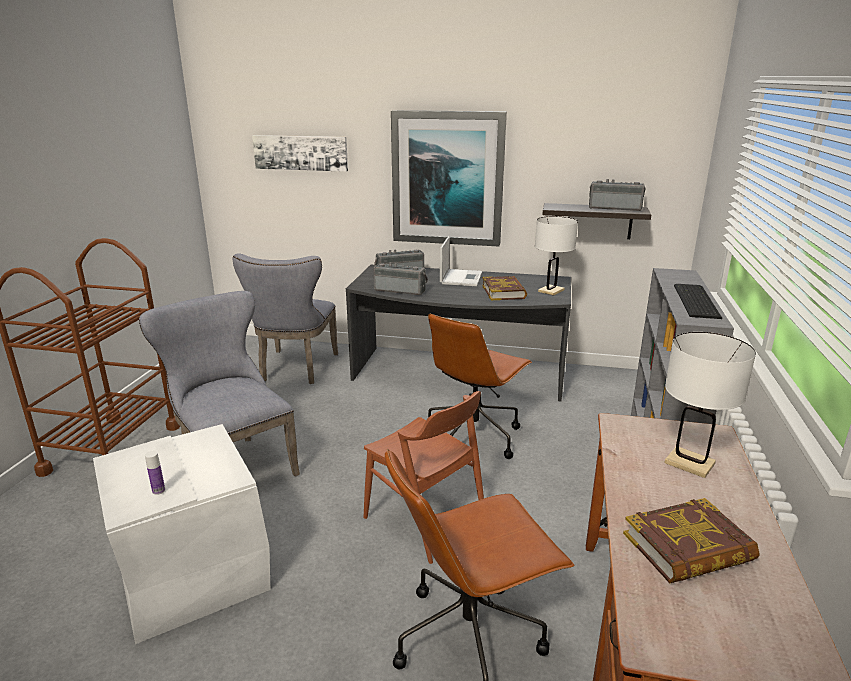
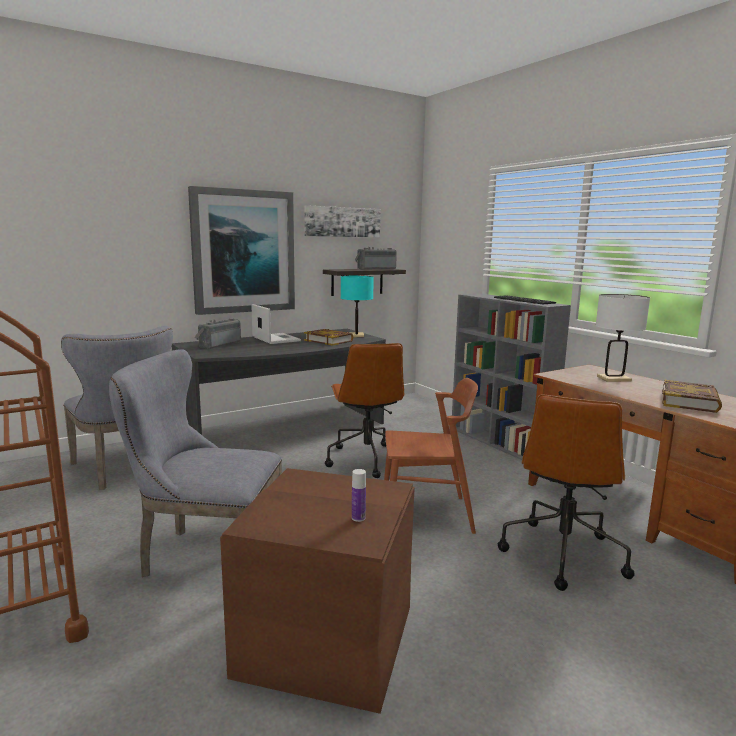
camera: 45 degrees left, 10 degrees down
(194, 571) = (325, 638): white storage box -> brown storage box
(300, 152) = (80, 227): picture -> picture (342, 222)
(400, 290) = (248, 351): radio -> none
(551, 291) = (356, 335): white table lamp -> turquoise table lamp

